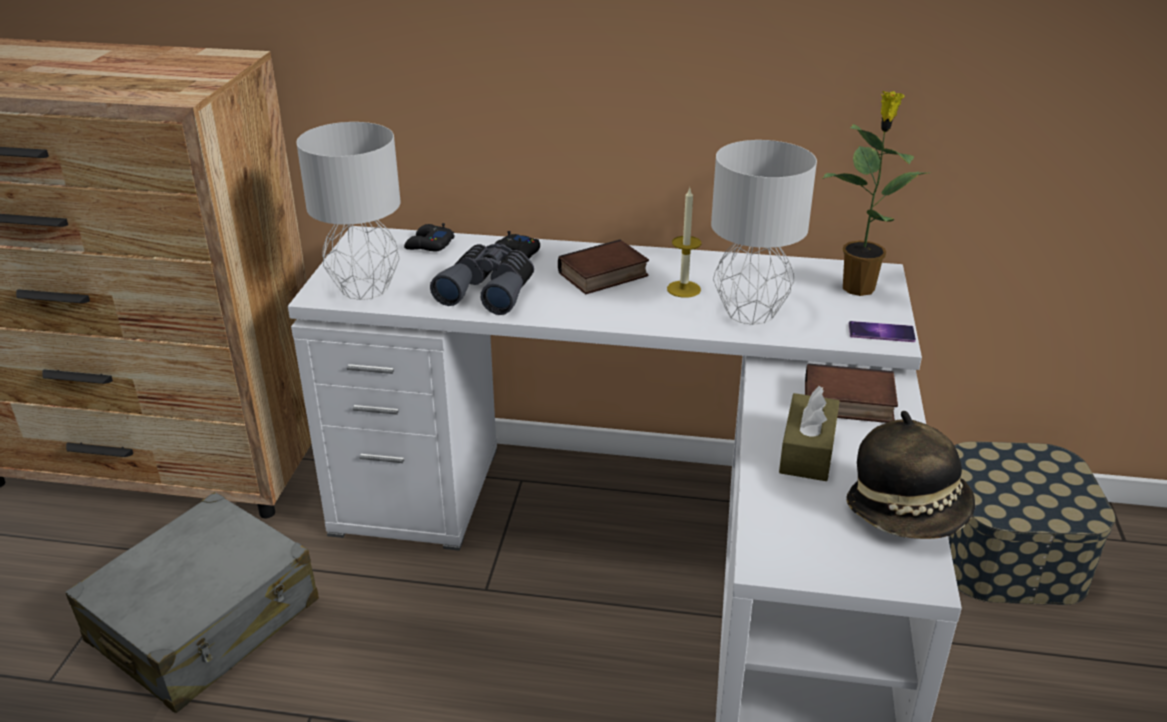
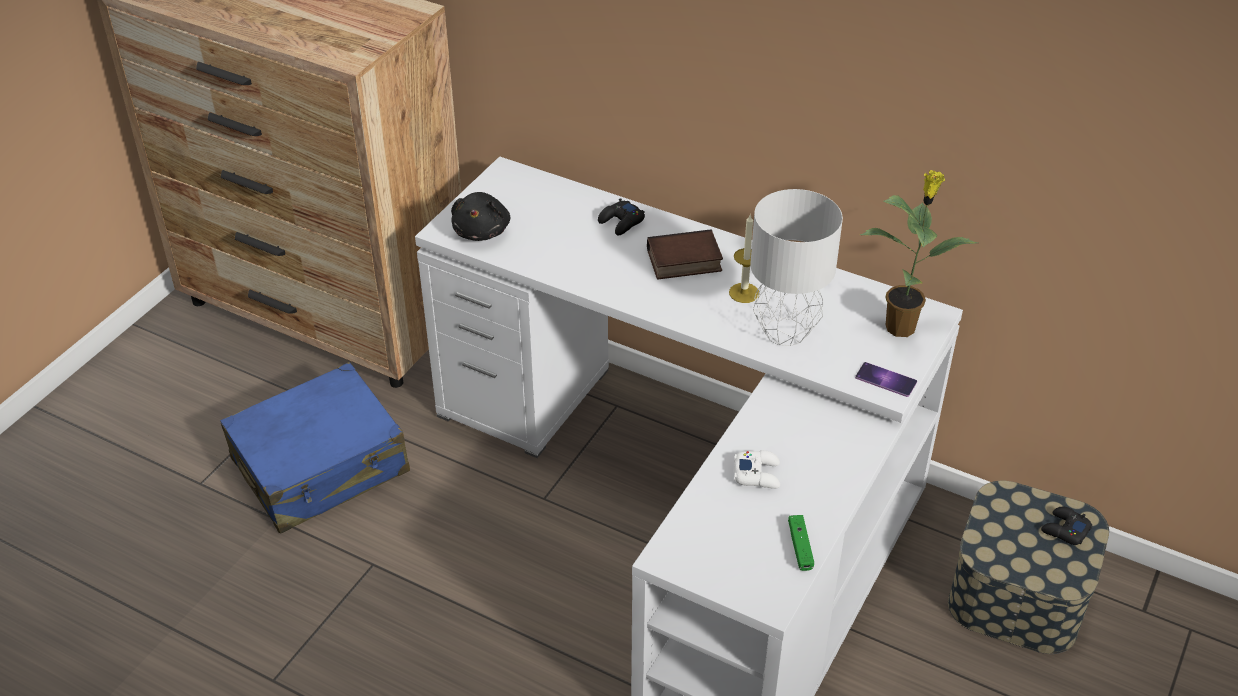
camera: 20 degrees right, 10 degrees up
(205, 622) = (321, 466): grey suitcase -> blue suitcase
(365, 288) = (482, 231): grey table lamp -> black plush toy
(429, 245) = (554, 193): black game controller -> black game controller (1064, 530)
(489, 290) = (579, 256): grey binoculars -> none
(807, 451) = (757, 474): brown tissue box -> white game controller
(846, 403) = (820, 438): book -> none
(908, 512) = (800, 547): hat -> green game controller

